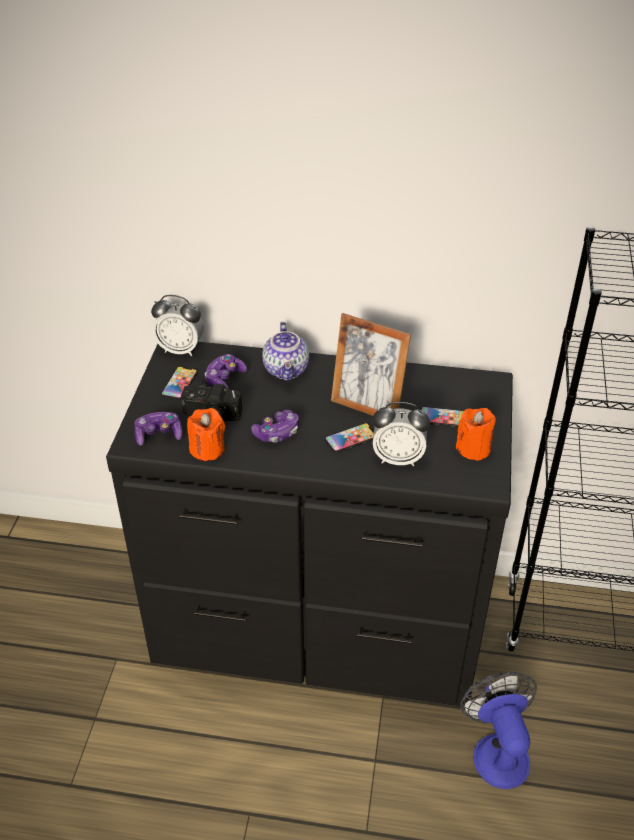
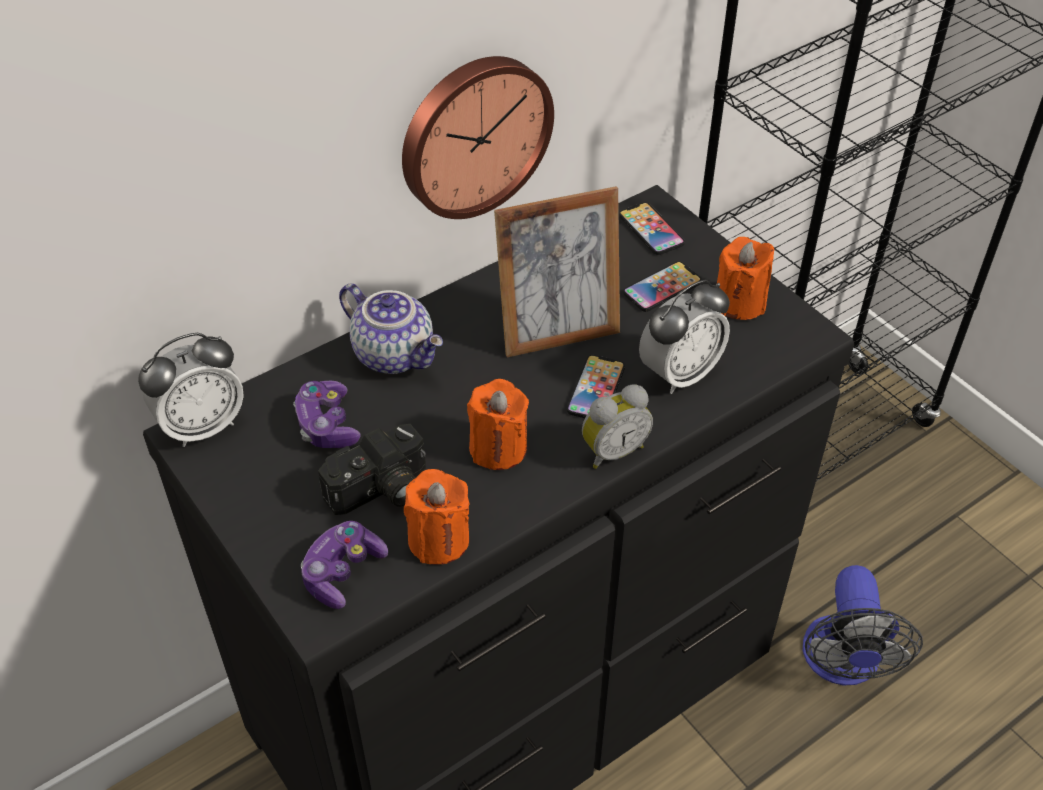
camera: 45 degrees left, 5 degrees up
(179, 384) = (270, 477): phone -> phone (651, 230)
(277, 433) = (498, 448): game controller -> orange candle
(322, 467) = (612, 450): none -> alarm clock
(383, 279) = (473, 134): none -> wall clock
(497, 750) = (842, 664): fan -> fan turned 120 degrees counterclockwise

